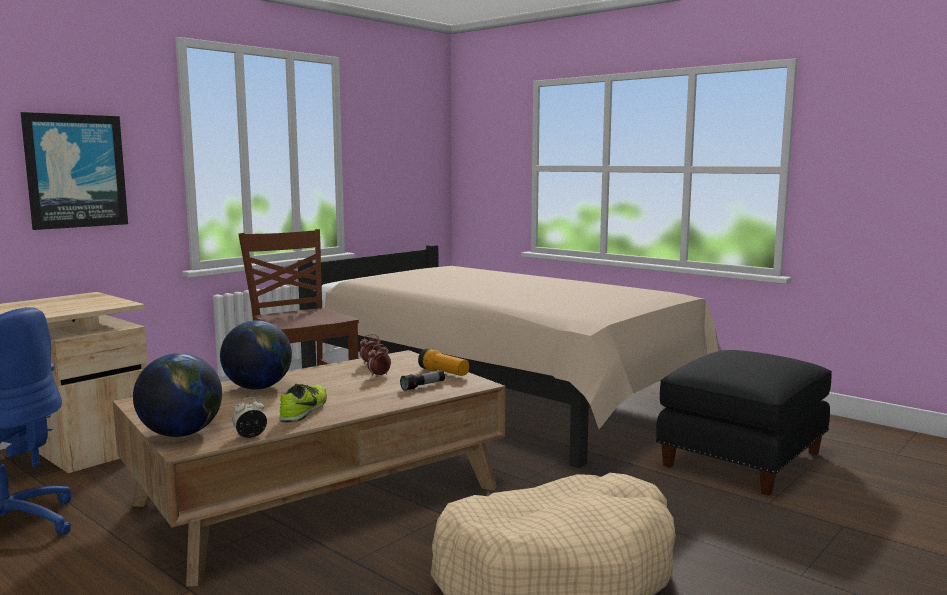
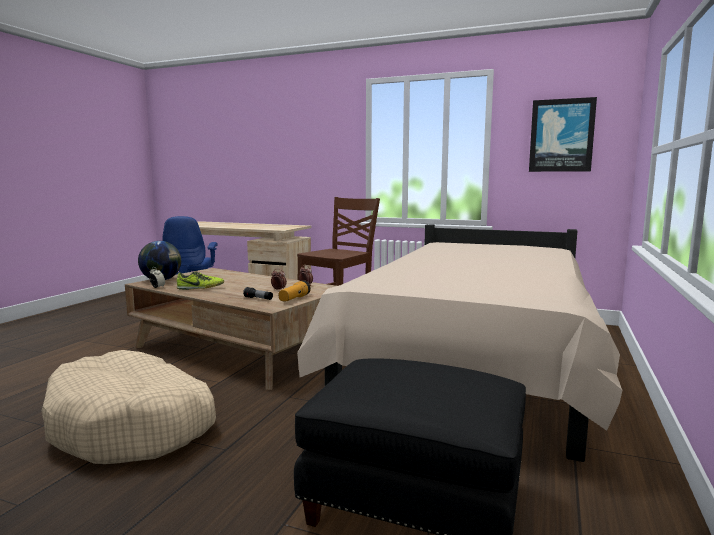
camera: 70 degrees right, 0 degrees up
(75, 171) = (309, 161): picture -> picture (561, 135)
(258, 387) = (241, 278): globe -> none

